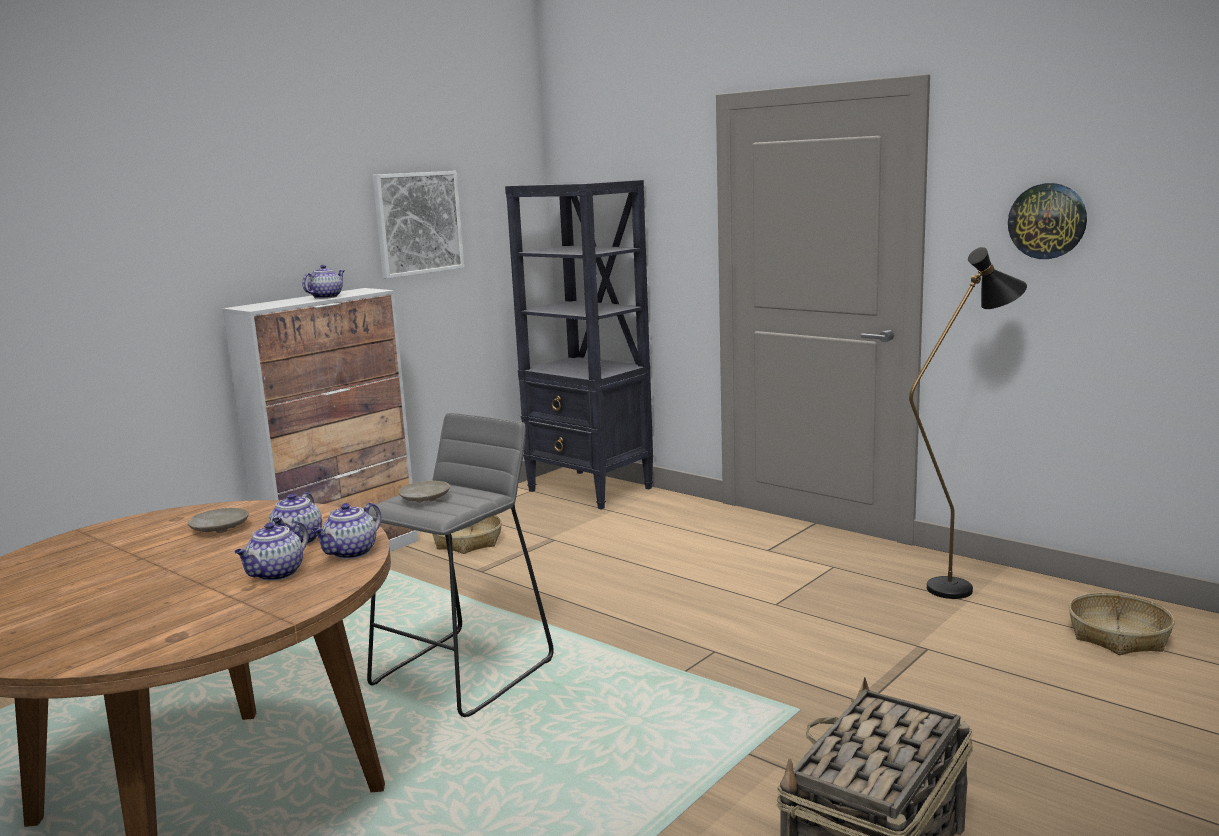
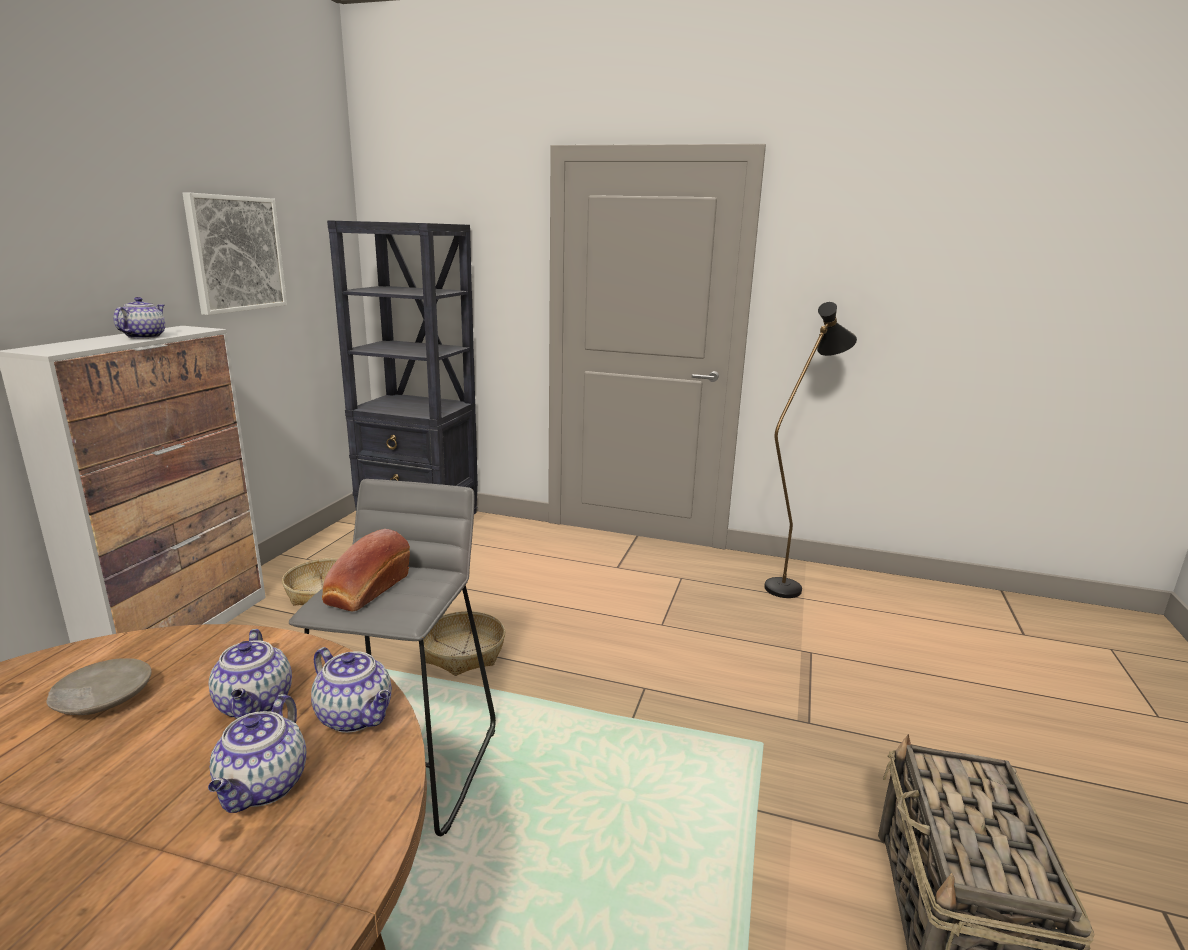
camera: 25 degrees left, 5 degrees up
(350, 553) = (356, 717): teapot -> teapot turned 60 degrees counterclockwise
(424, 499) = (366, 590): beige plate -> bread
(1047, 221) = (862, 281): wall clock -> none
(1118, 636) = (925, 616): basket -> basket (463, 652)

